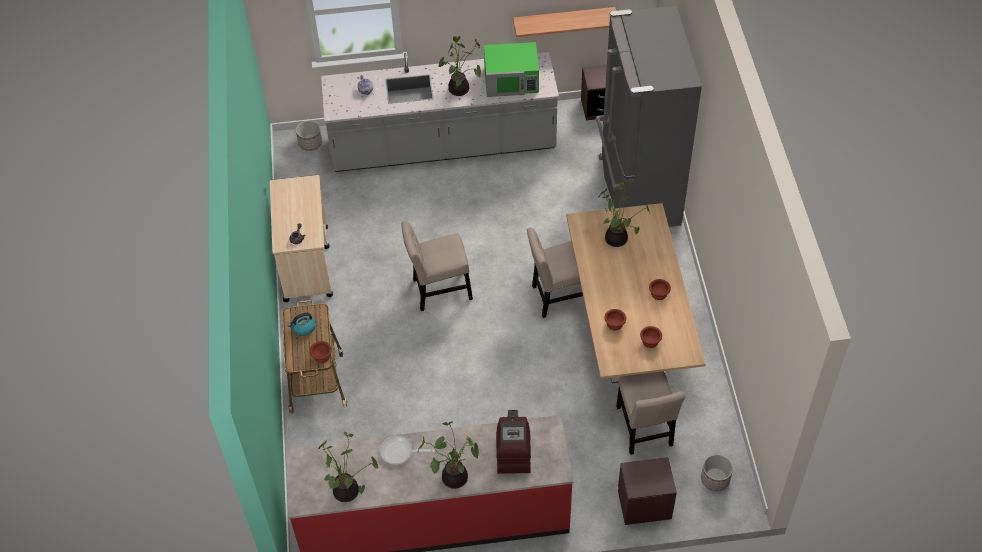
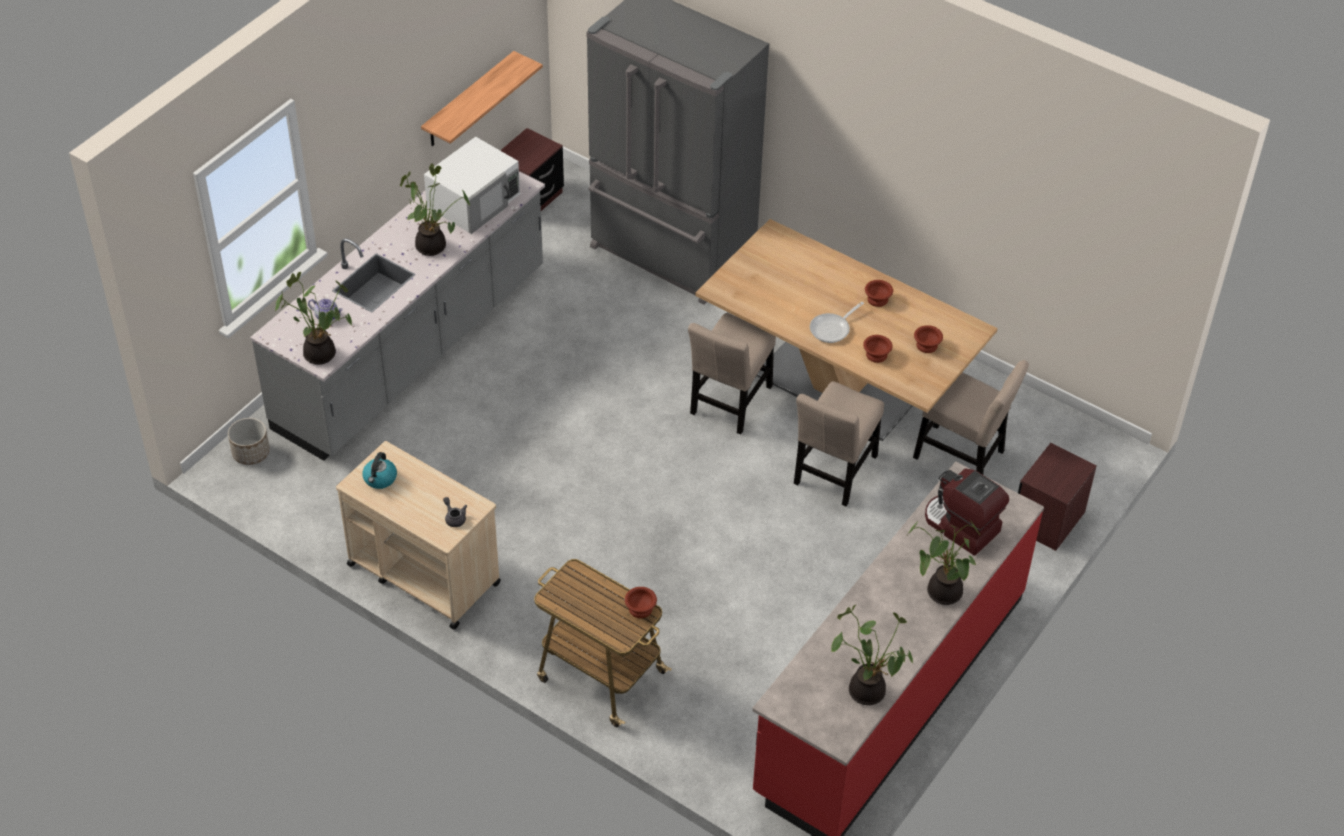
camera: 50 degrees left, 5 degrees down
(303, 328) = (582, 599): kettle -> kettle (380, 479)
(400, 452) = (864, 615): frying pan -> frying pan (832, 329)
(439, 290) = (604, 489): beige chair -> beige chair (834, 473)
(511, 80) = (474, 200): green microwave -> white microwave
(618, 238) = (774, 279): potted plant -> potted plant (321, 352)
(715, 479) = (1074, 449): planter -> none

